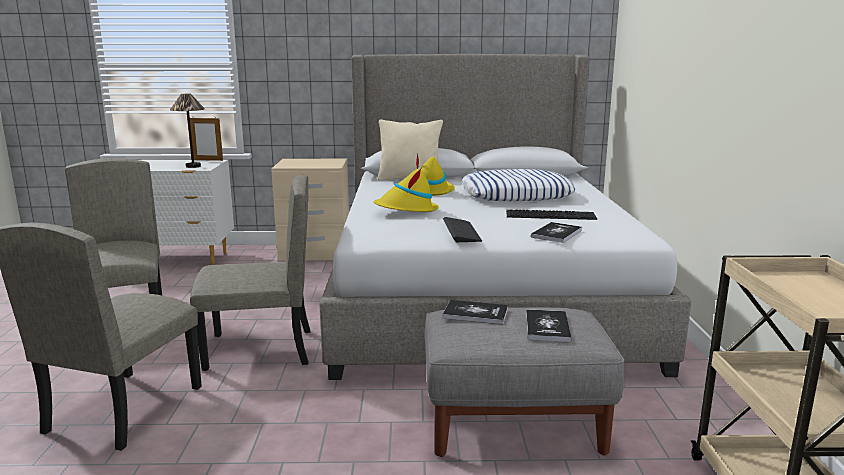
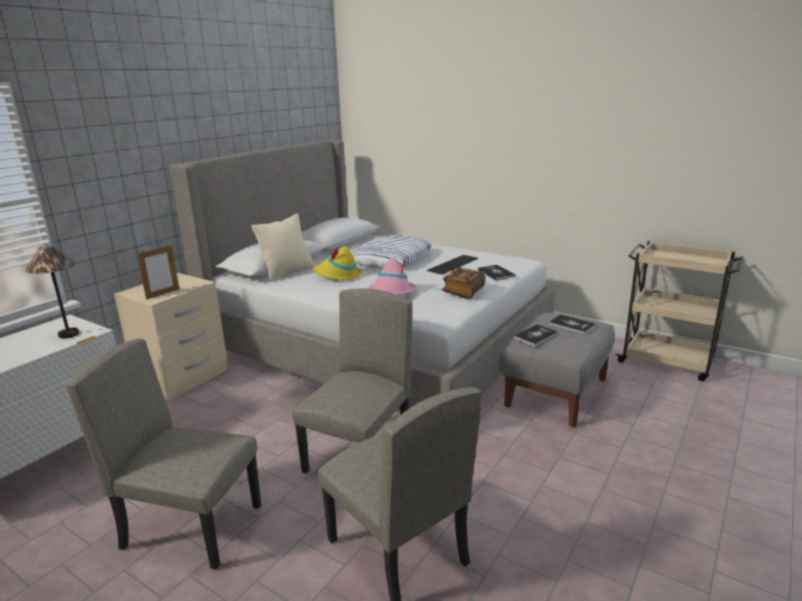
camera: 55 degrees left, 5 degrees up
(208, 160) = (49, 323): picture frame -> picture frame (163, 294)
(406, 210) = (392, 292): yellow hat -> pink hat
(461, 231) = (463, 292): keyboard -> book

